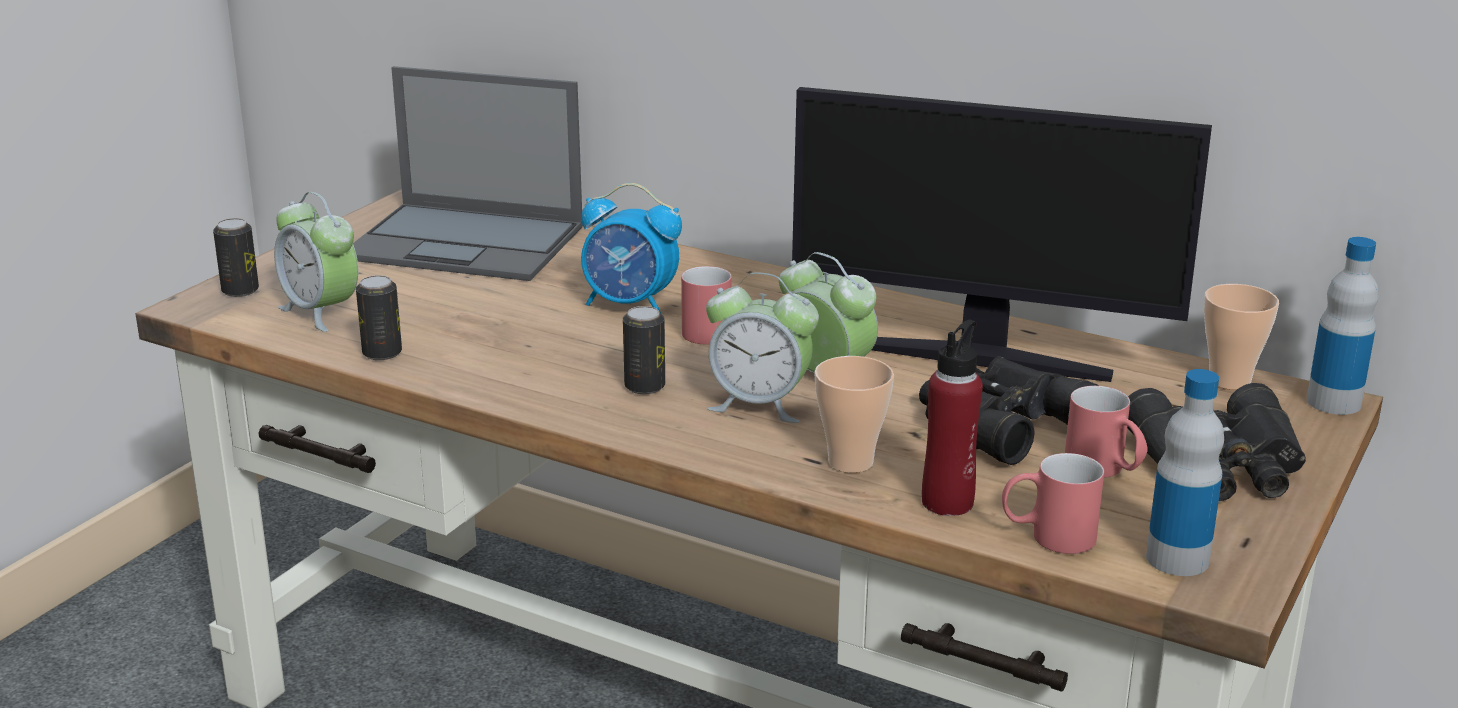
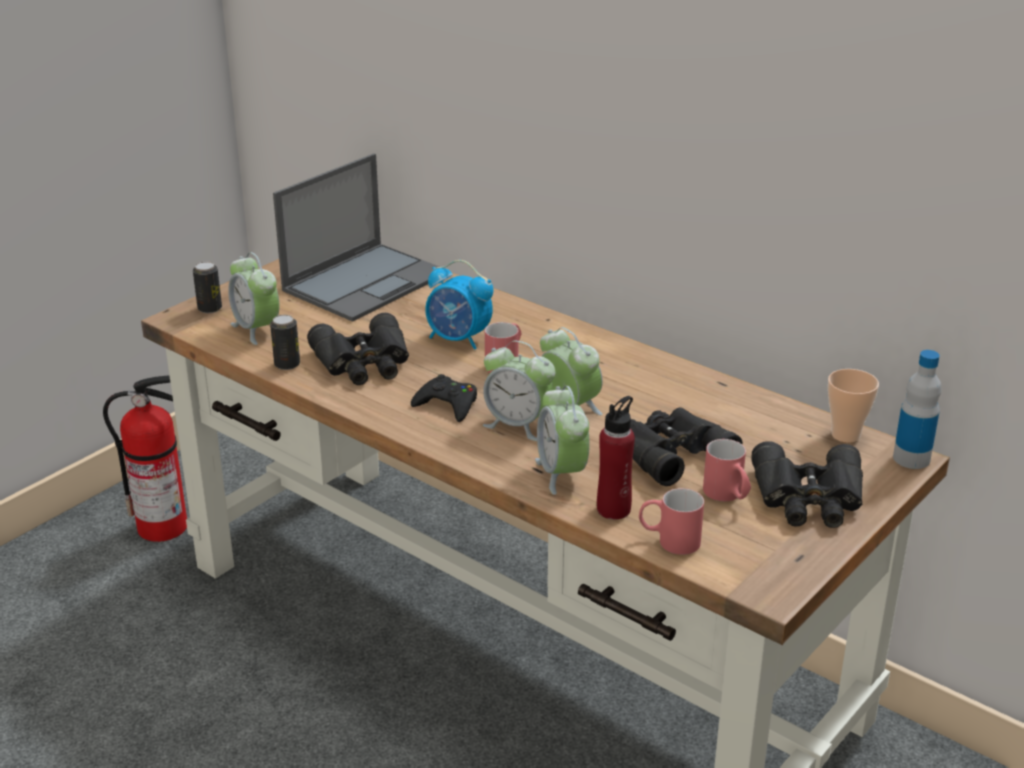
camera: 10 degrees right, 5 degrees up
(165, 645) = (164, 526): none -> fire extinguisher
(468, 243) = (366, 281): laptop -> laptop turned 75 degrees counterclockwise
(500, 343) = (364, 363): none -> black binoculars
(645, 386) = (447, 404): can -> black game controller
(850, 462) = (561, 473): cup -> alarm clock
(981, 356) = (680, 401): monitor -> none
(1177, 559) = (747, 565): bottle -> none

